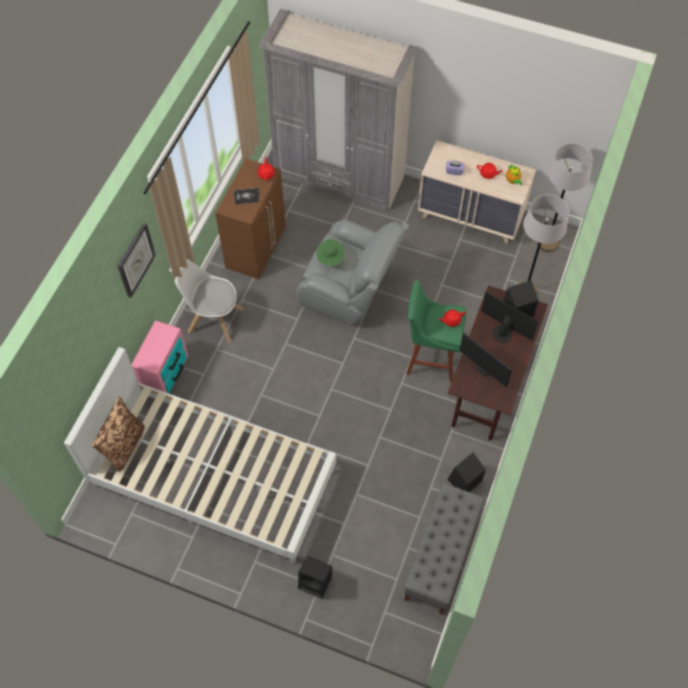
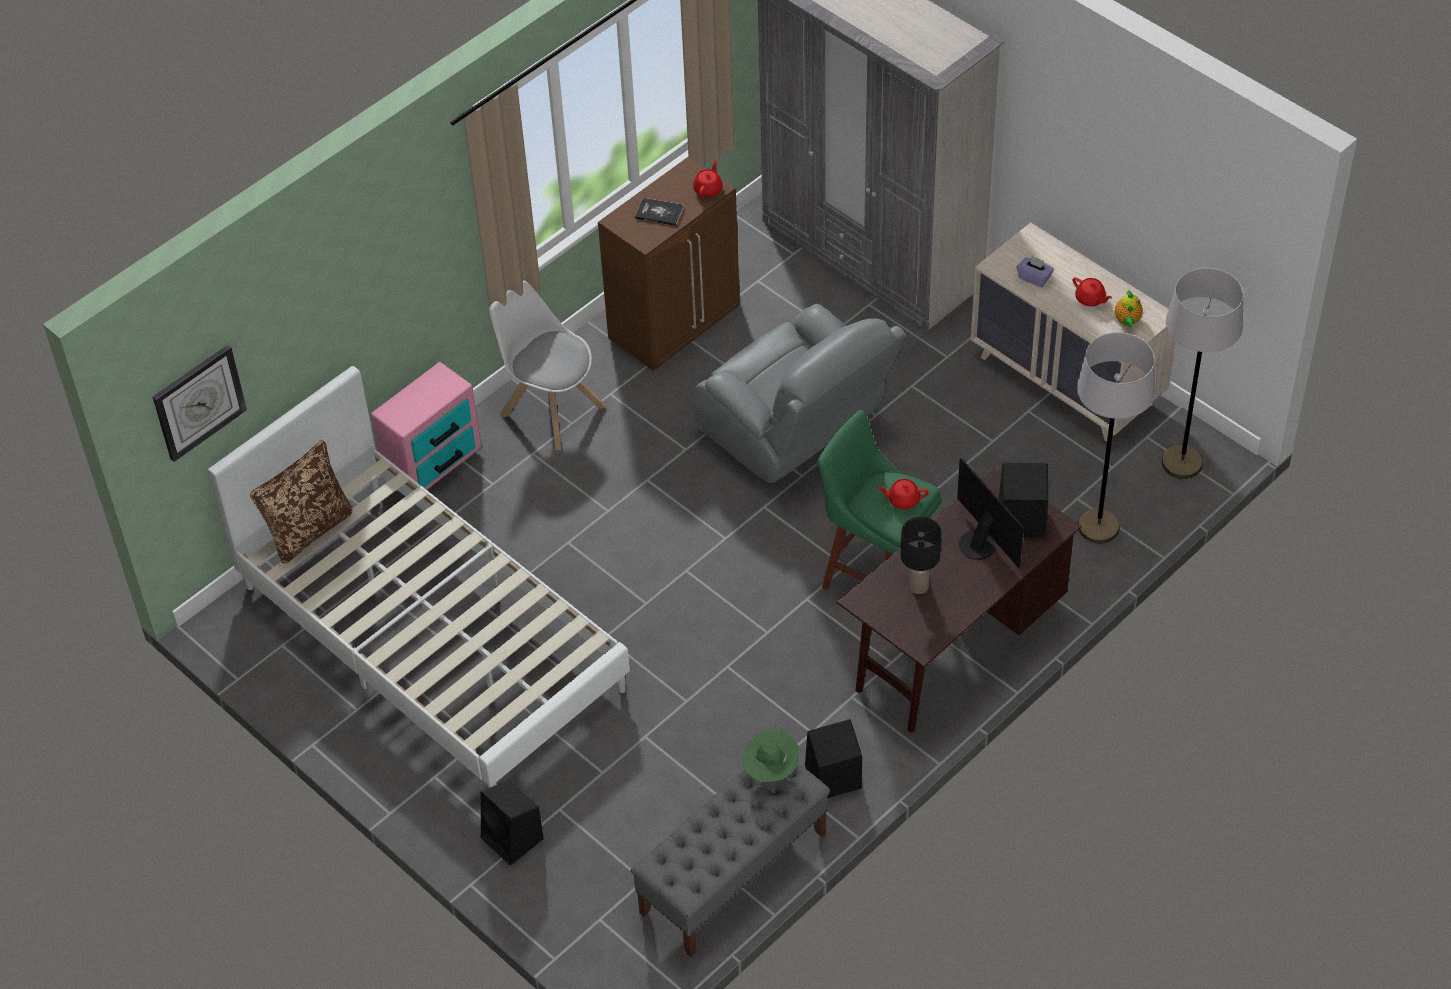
camera: 25 degrees right, 10 degrees down
(135, 260) = (420, 234): wall clock -> wall clock (198, 402)
(330, 260) = (766, 361): green hat -> green hat (770, 770)
(485, 368) = (919, 586): monitor -> black table lamp

